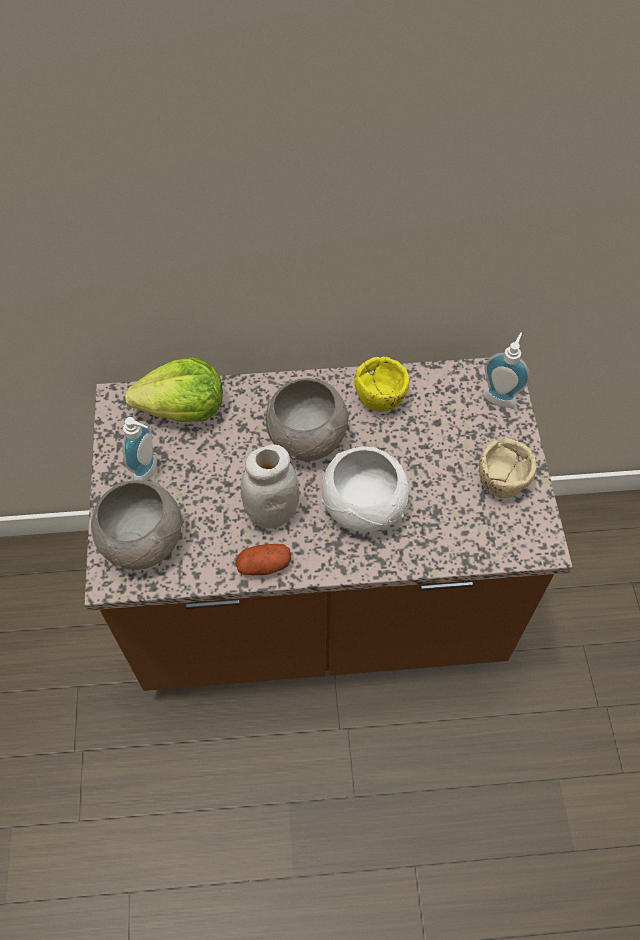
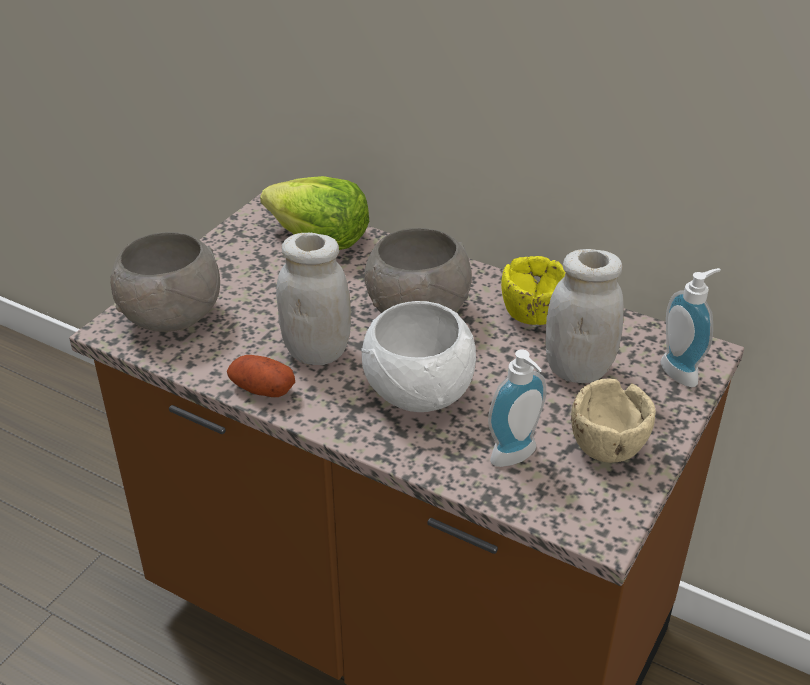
camera: 35 degrees right, 20 degrees down
(149, 472) = (236, 270): soap dispenser -> soap dispenser (517, 458)
(442, 430) = (578, 369): none -> white jar

